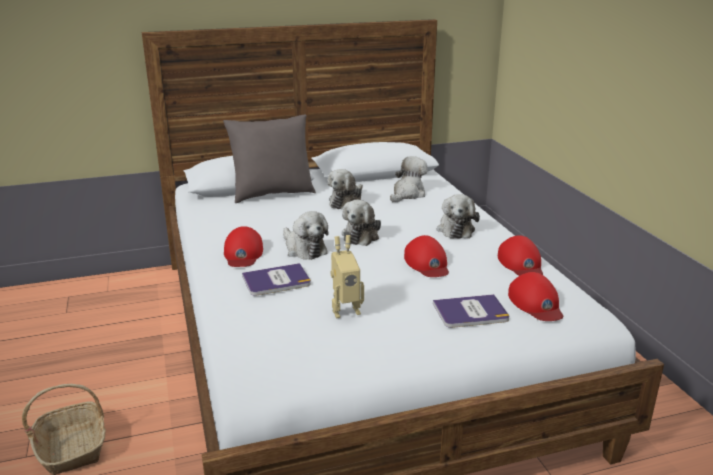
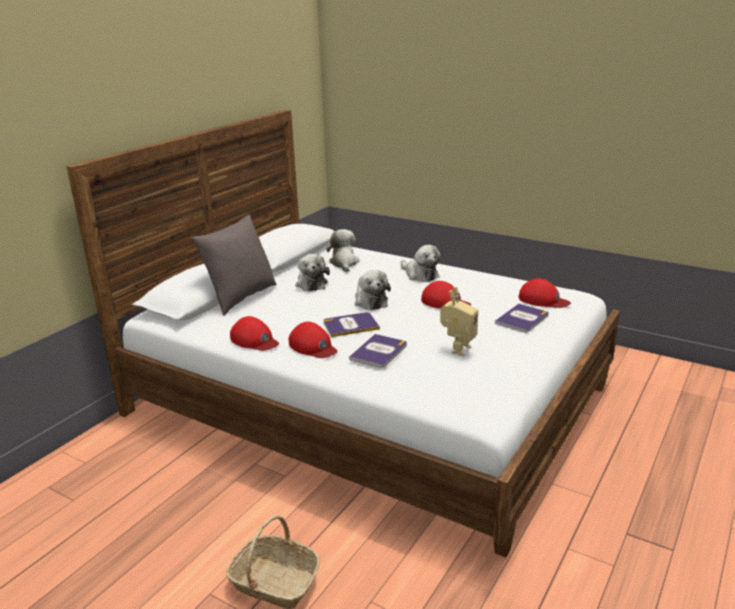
camera: 40 degrees left, 0 degrees up
(304, 249) = (350, 325): plush toy -> book
(521, 263) = (494, 281): red cap -> red cap (254, 340)

